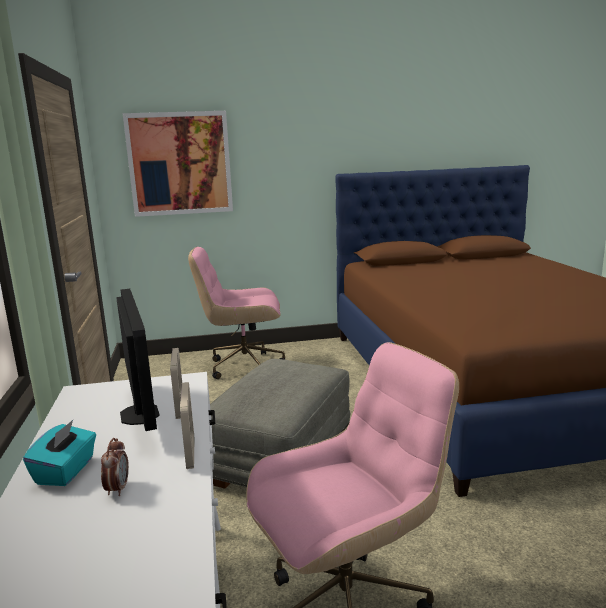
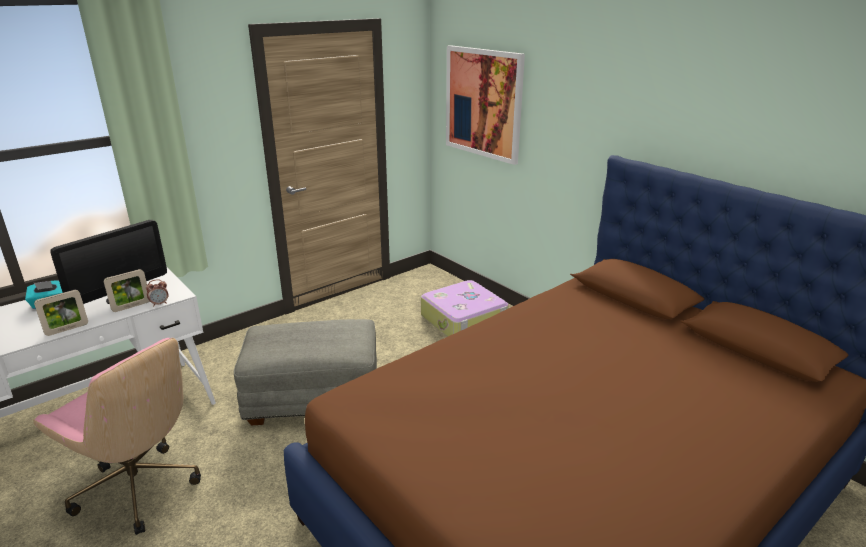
camera: 60 degrees right, 10 degrees up
(117, 489) = (28, 323): alarm clock -> alarm clock (160, 303)
(243, 367) = (464, 320): pink office chair -> suitcase

